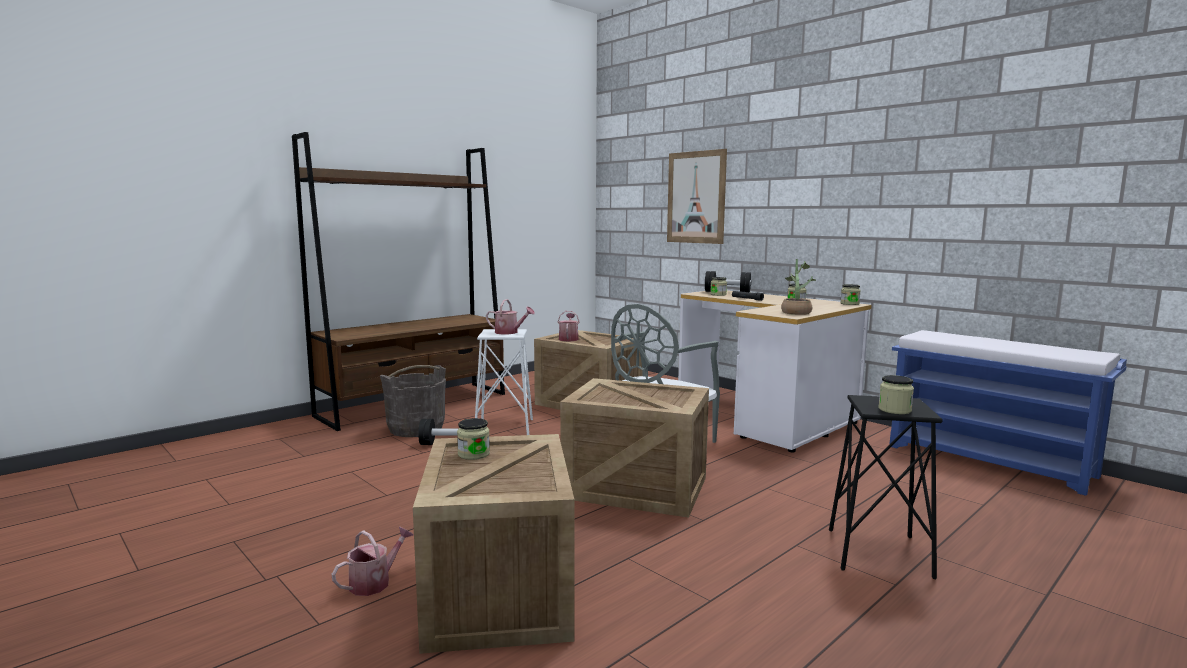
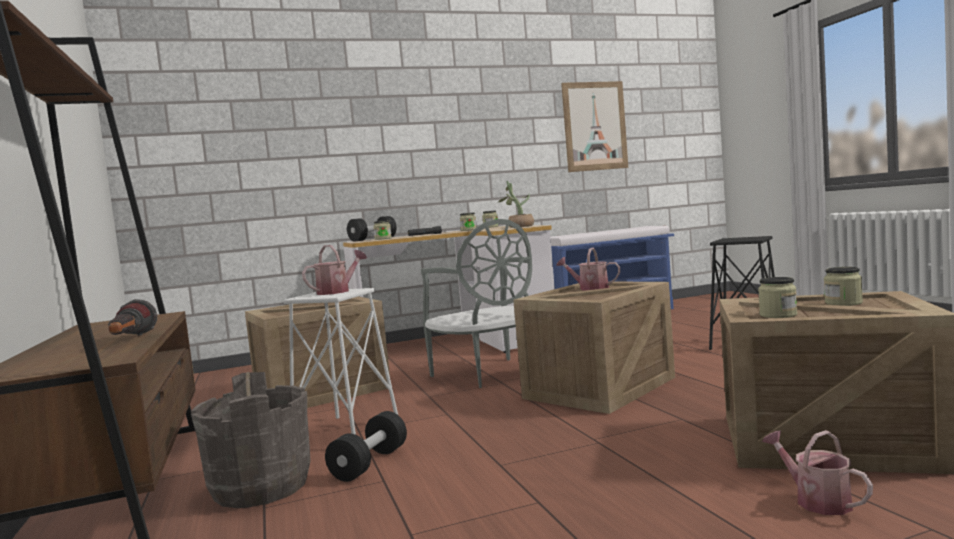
camera: 65 degrees left, 5 degrees down
(397, 330) = (130, 341): none -> flashlight
(568, 339) = (288, 313): watering can -> watering can (589, 288)
(696, 197) = (292, 145): picture -> picture (595, 126)
(894, 410) = (753, 238): jar -> jar (843, 303)

